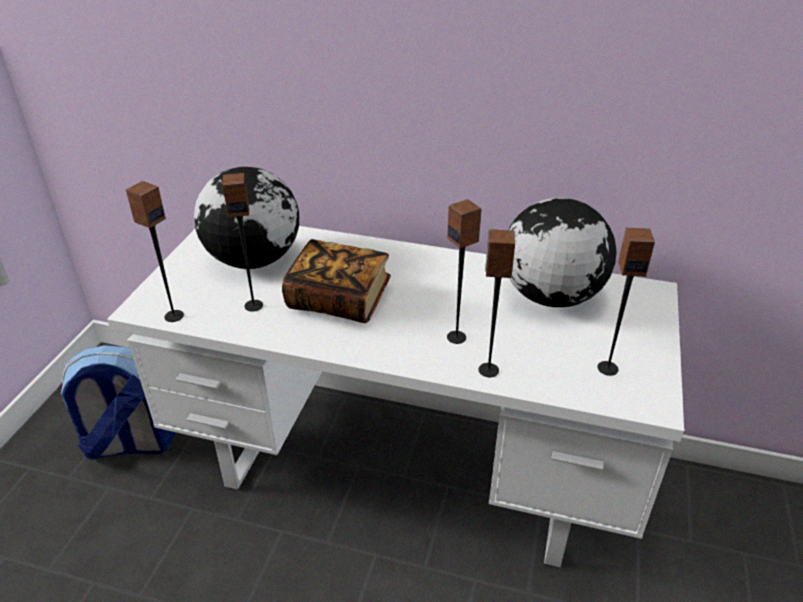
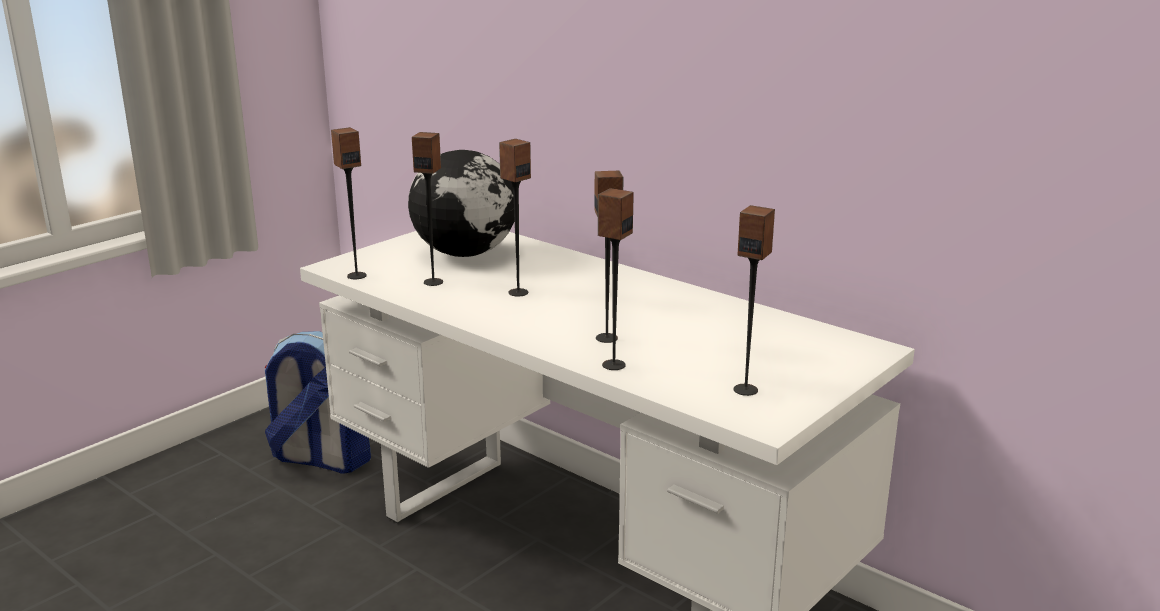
camera: 25 degrees right, 15 degrees down
(339, 299) = (518, 292): book -> speaker
(550, 296) = (745, 330): globe -> none

